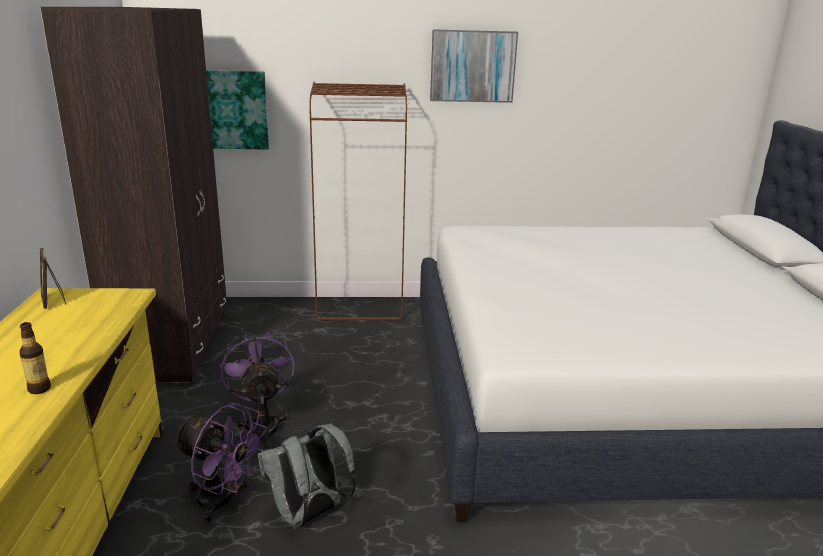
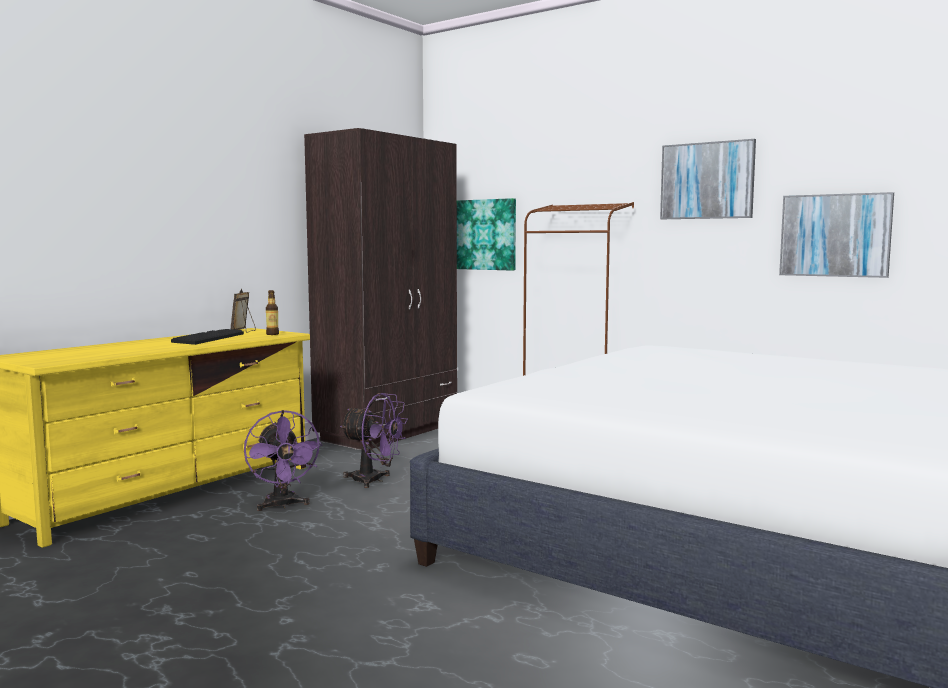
camera: 40 degrees right, 15 degrees down
(39, 389) = (157, 348): bottle -> bottle (272, 334)
(49, 337) = (208, 338): none -> keyboard
(262, 424) = (374, 480): purple fan -> purple fan turned 90 degrees clockwise
(309, 515) = (322, 527): grey backpack -> none
(575, 118) = (835, 235): none -> picture

